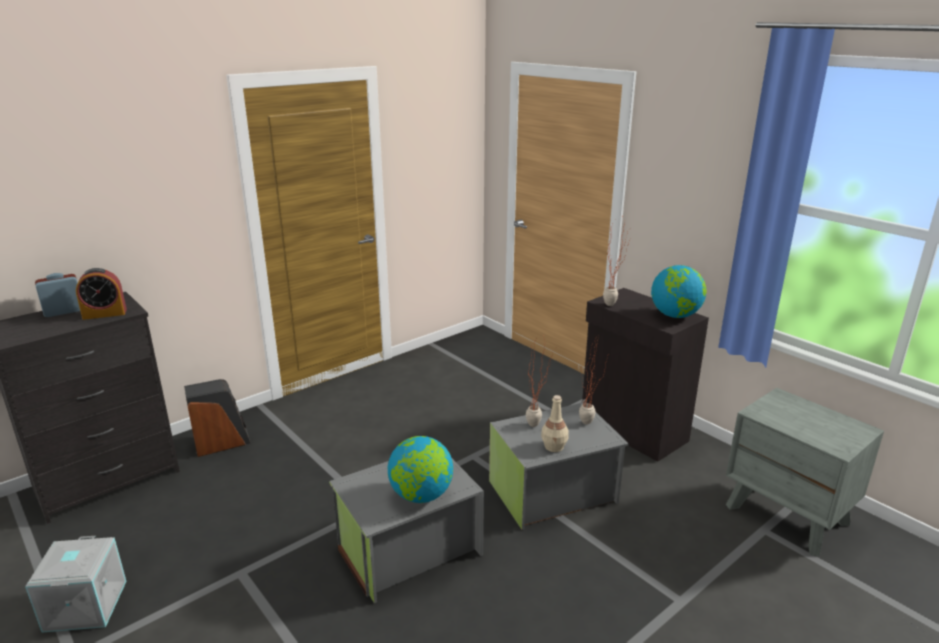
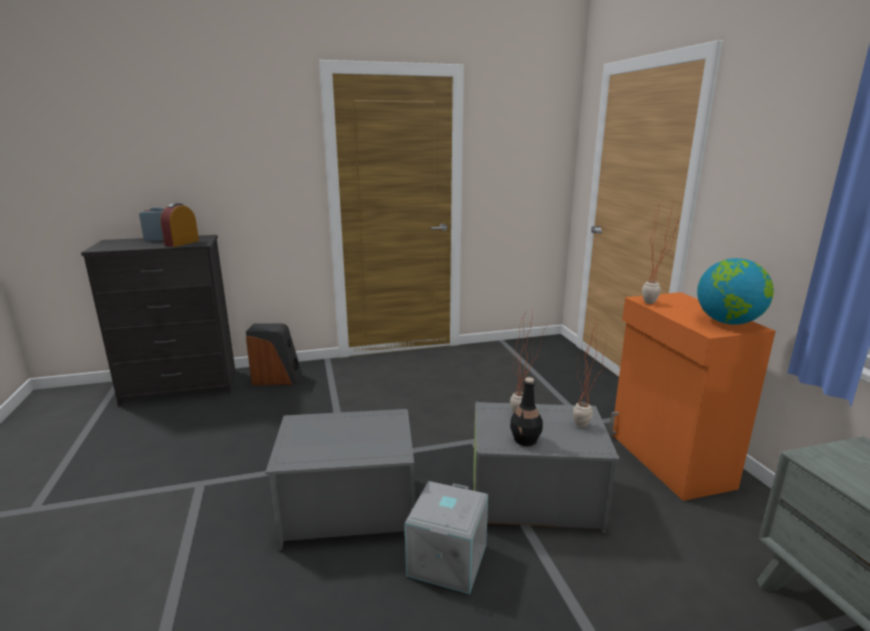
camera: 25 degrees right, 5 degrees down
(84, 605) = (80, 471): grey storage box -> grey storage box (446, 559)
(105, 314) = (182, 243): alarm clock -> alarm clock turned 105 degrees clockwise
(421, 495) = (349, 450): globe -> none
(554, 446) = (525, 440): beige bottle -> black bottle
(632, 431) = (668, 460): black cabinet -> orange cabinet

